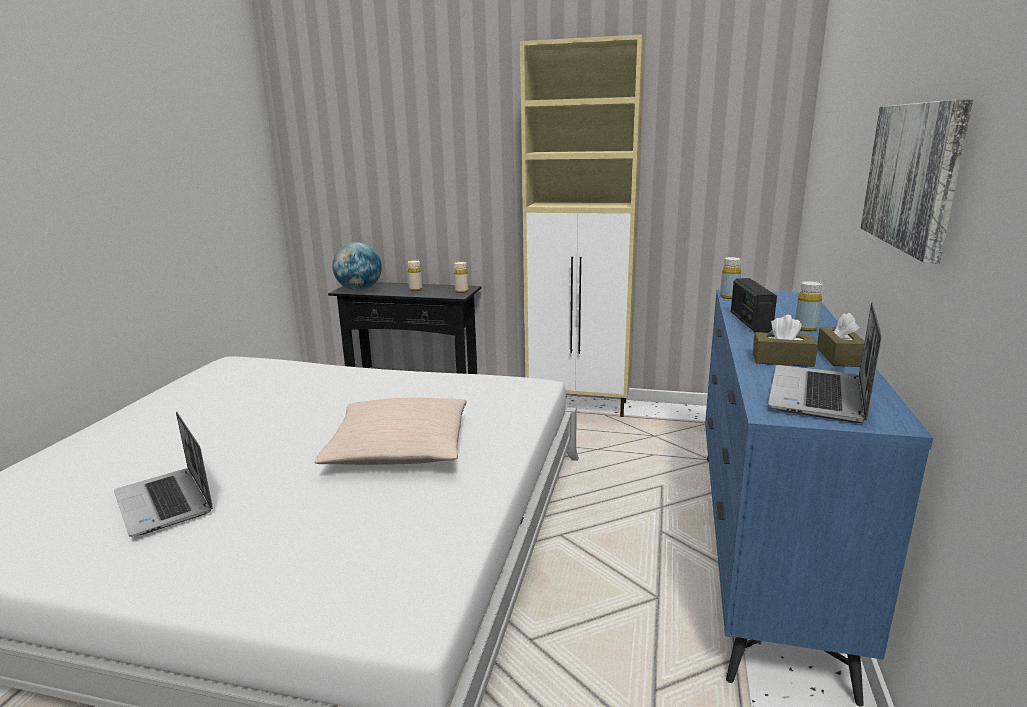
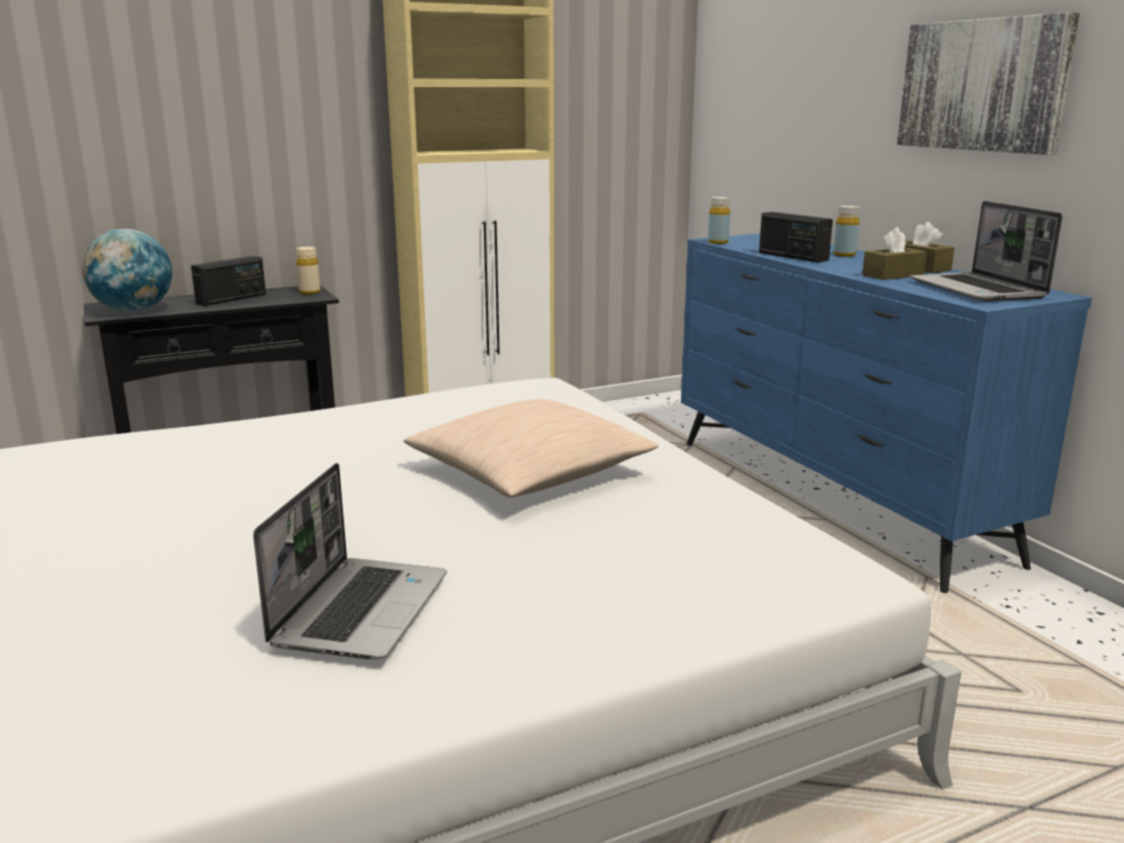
camera: 40 degrees left, 0 degrees up
(166, 503) = (360, 609): laptop -> laptop turned 90 degrees counterclockwise
(415, 289) = (232, 299): beige bottle -> radio

